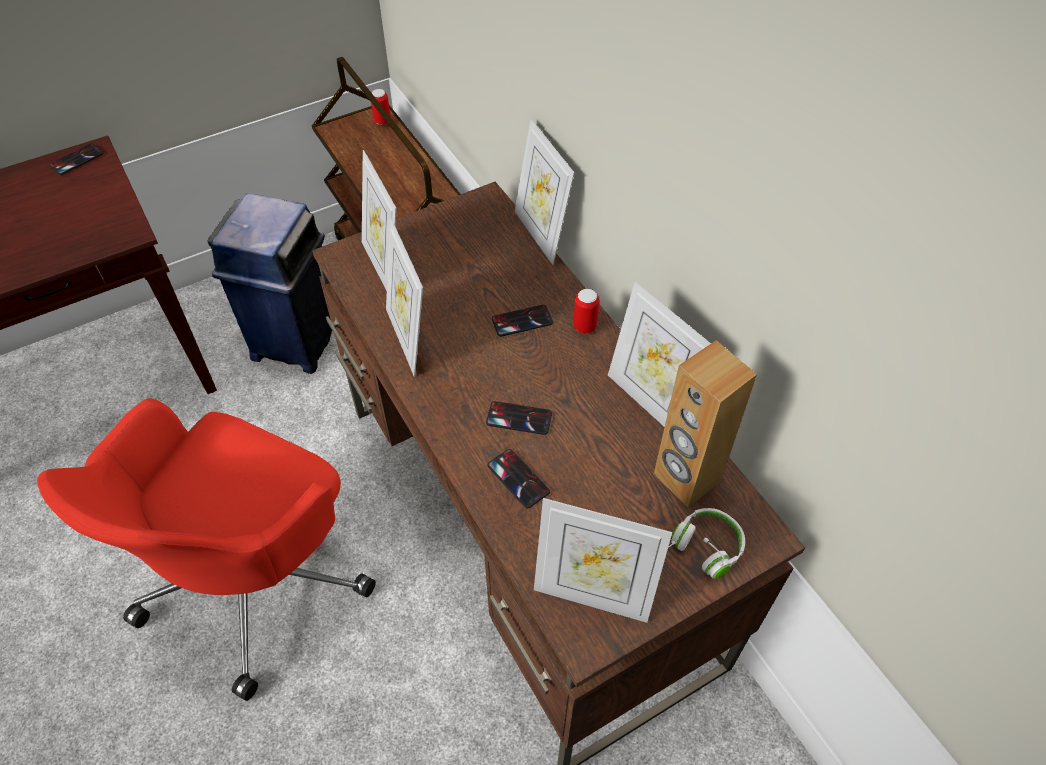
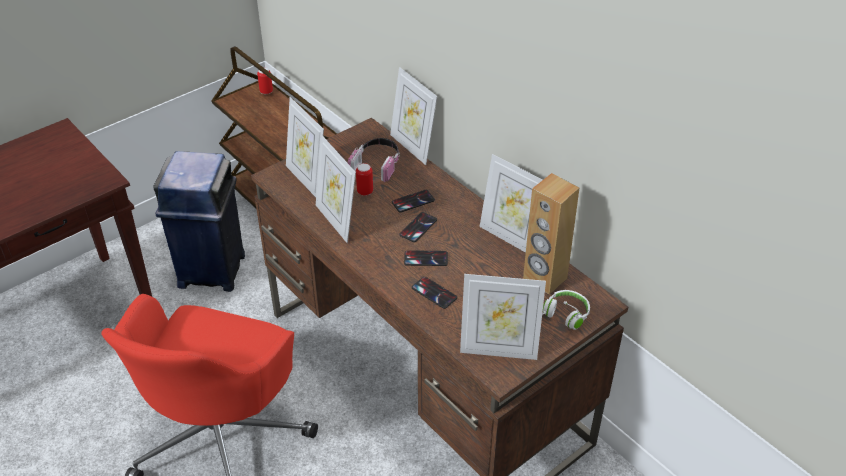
camera: 10 degrees left, 10 degrees down
(77, 159) = (49, 136): phone -> phone (418, 227)
(486, 255) = (377, 164): none -> headphones
(584, 326) = (457, 200): can -> can (365, 192)

